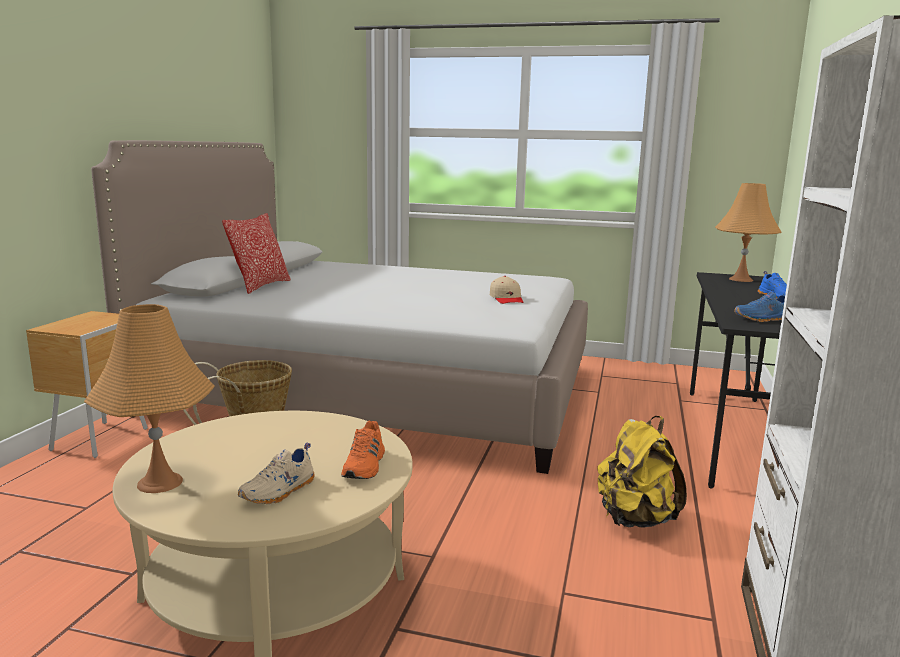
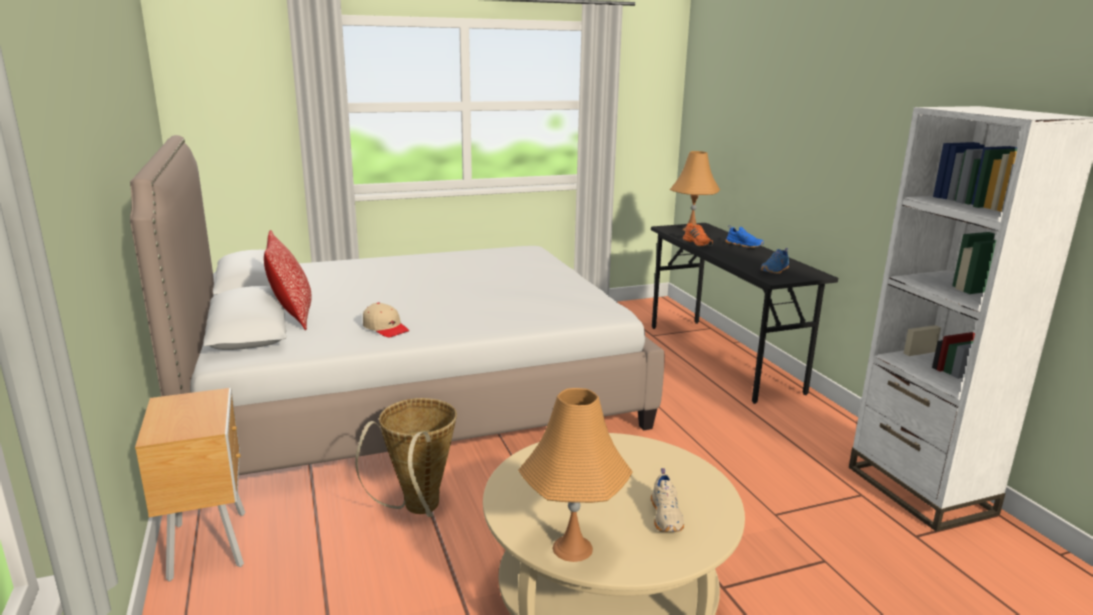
camera: 35 degrees left, 5 degrees up
(365, 466) = (677, 471): orange shoe -> orange shoe (698, 243)
(506, 299) = (547, 282): beige cap -> beige cap (385, 328)
(635, 519) = (745, 444): yellow backpack -> none

